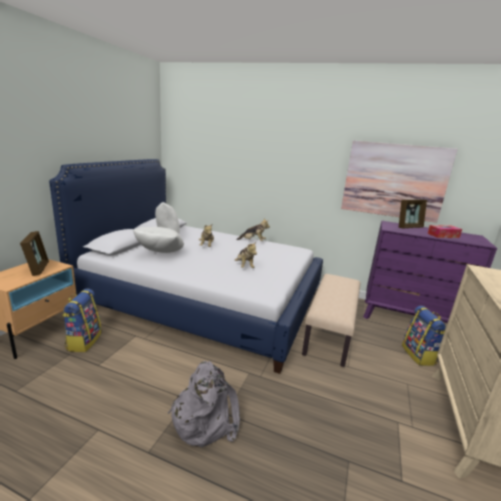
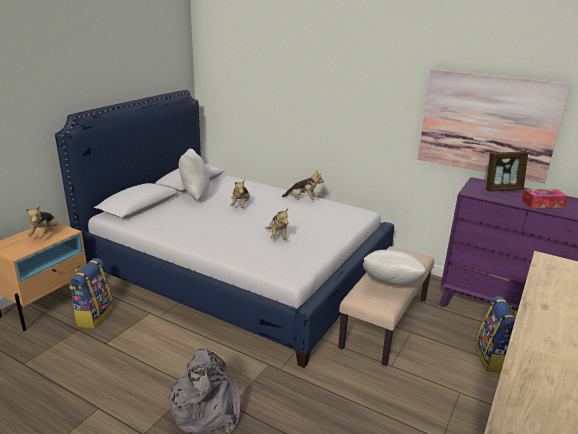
camera: 10 degrees right, 5 degrees up
(38, 269) = (45, 234): picture frame -> plush toy
(160, 254) = (181, 217): white pillow -> white pillow (390, 285)

